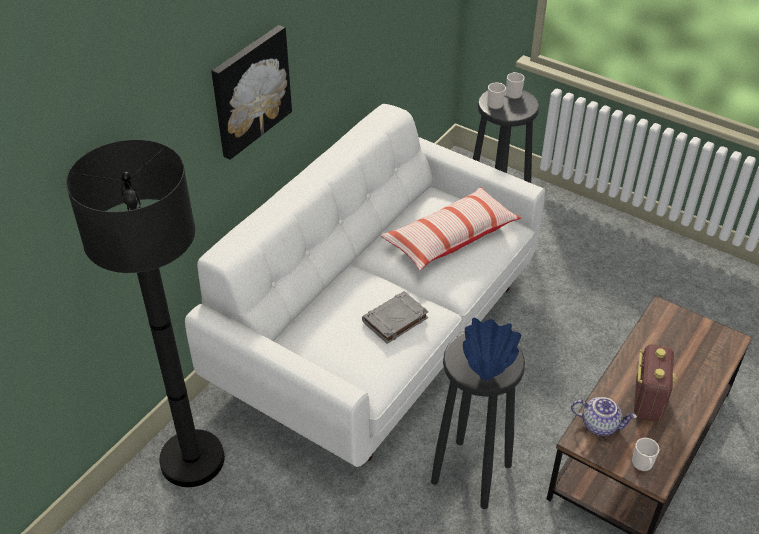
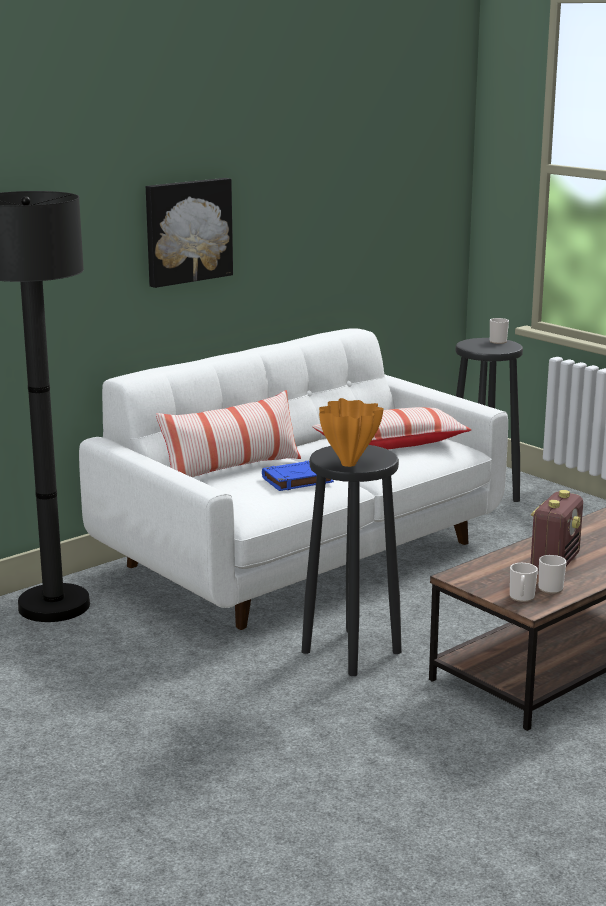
camera: 15 degrees right, 25 degrees down
(328, 310) = (232, 470): none -> pillow
(394, 320) = (297, 480): grey book -> blue book
(486, 376) = (349, 464): blue vase -> orange vase
(496, 103) = (474, 344): mug -> mug (552, 587)
(600, 424) = (488, 570): teapot -> none

